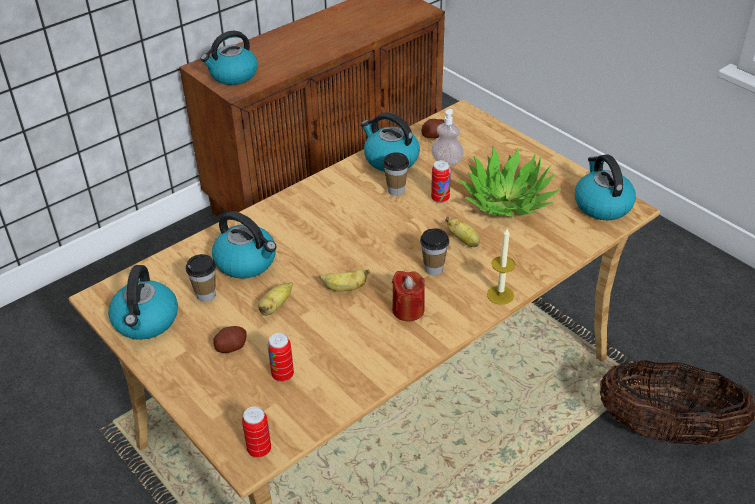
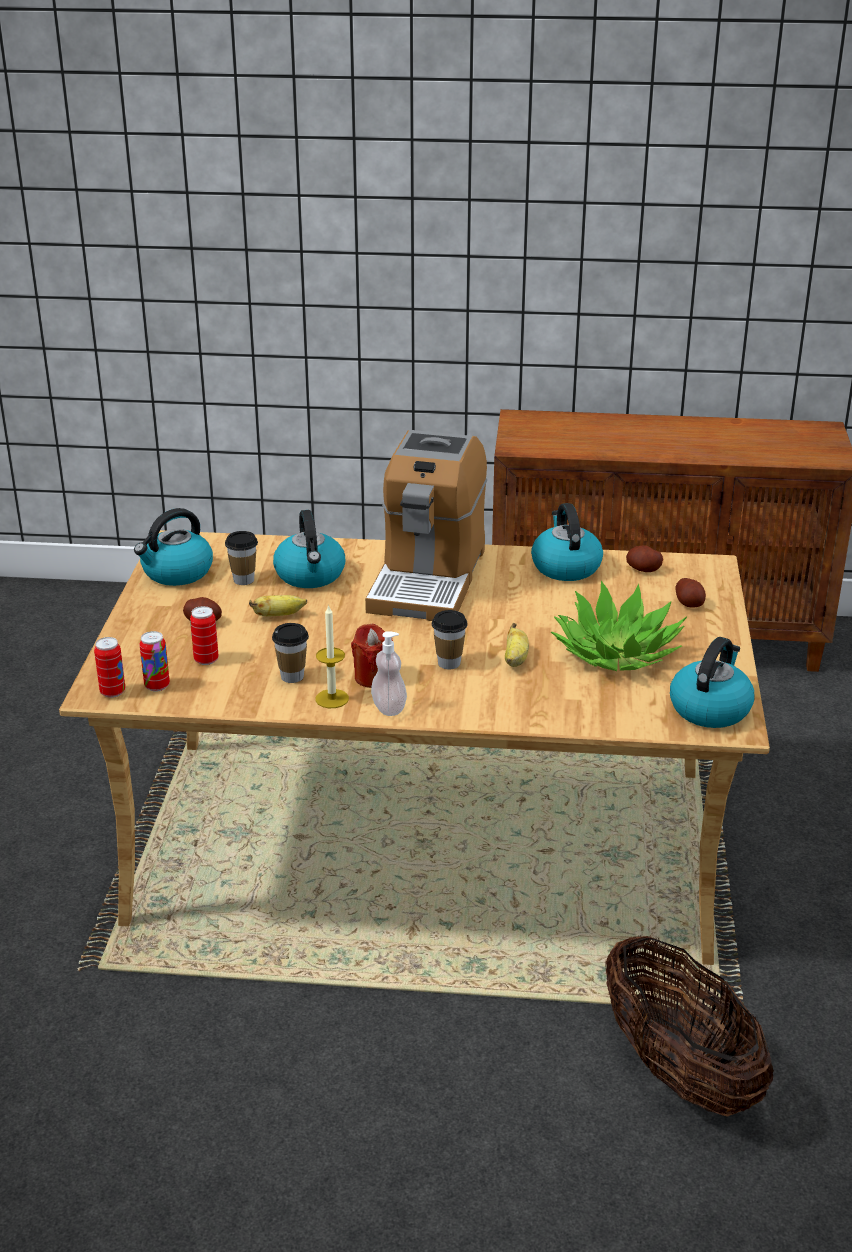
camera: 45 degrees right, 10 degrees down
(233, 75) = (534, 435): kettle -> none
(326, 217) = (428, 579): none -> coffee machine
(344, 288) = (351, 634): banana -> none
(396, 190) = (525, 591): cup -> cup (292, 676)
(440, 199) = (554, 618): can -> can (157, 686)
(447, 161) = (617, 594): soap dispenser -> soap dispenser (389, 708)
(490, 144) = (689, 603): none -> potato
(500, 295) = (471, 714): candle -> candle (332, 699)

